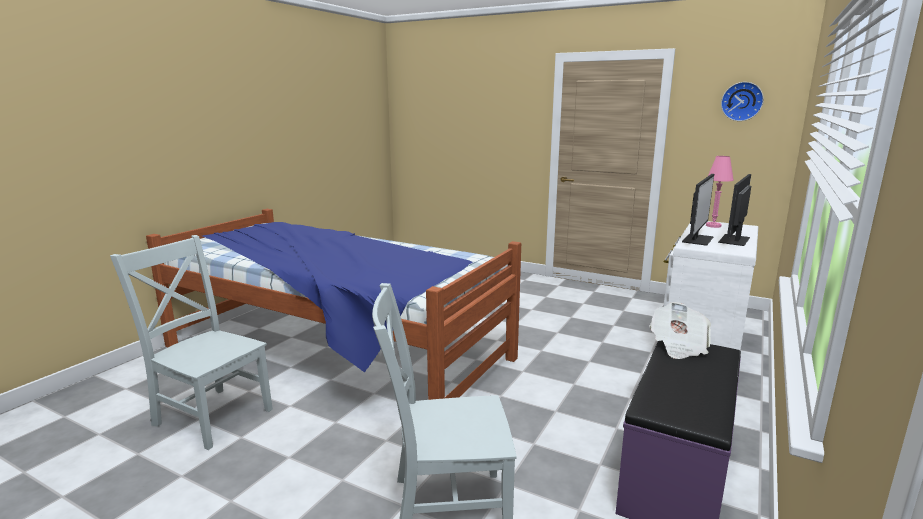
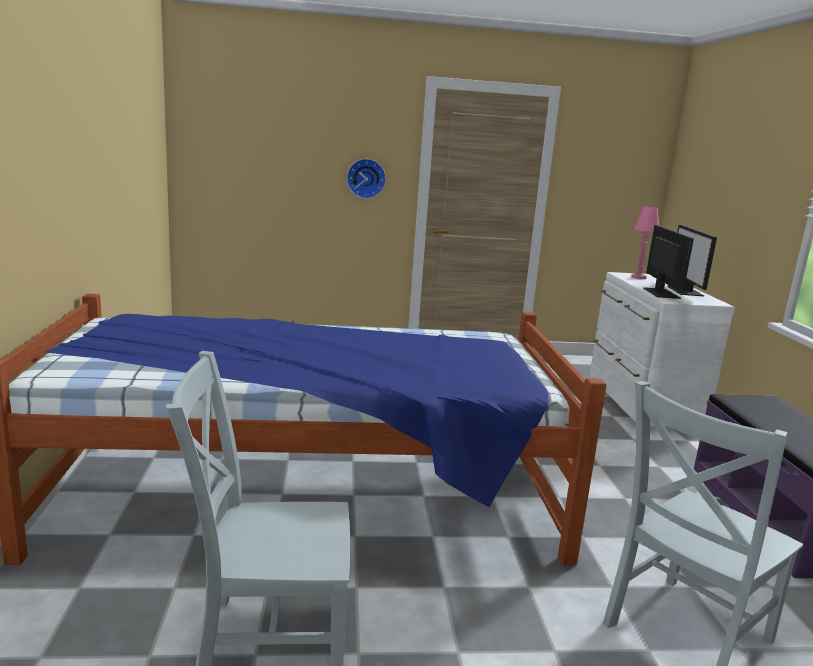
camera: 35 degrees left, 0 degrees up
(678, 346) = (741, 402): newspaper -> none
(742, 101) = (621, 148): wall clock -> wall clock (366, 178)

